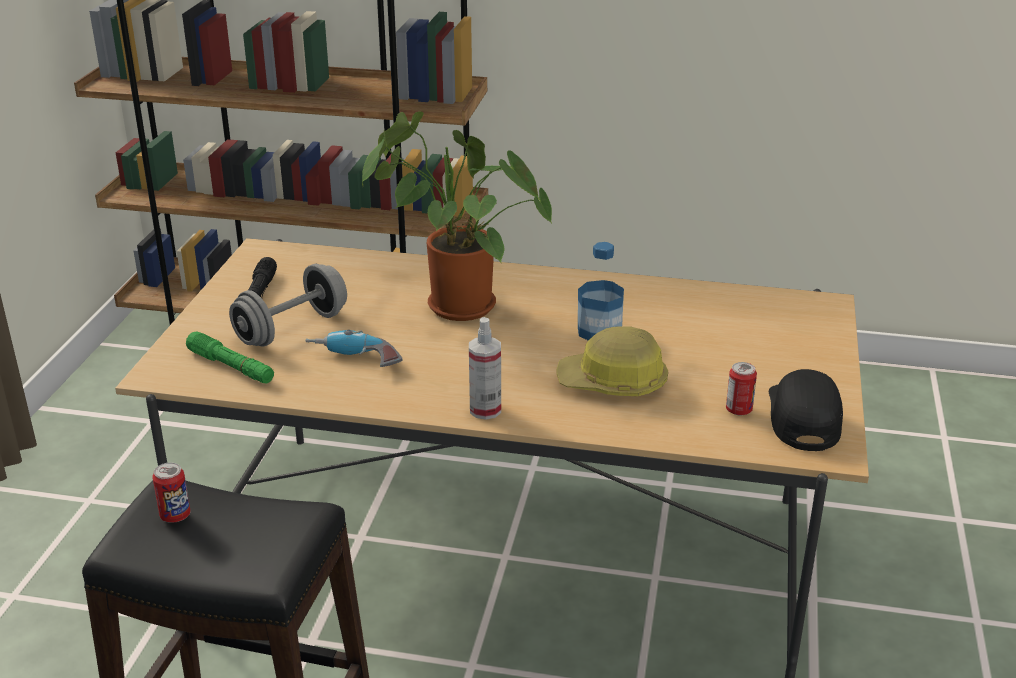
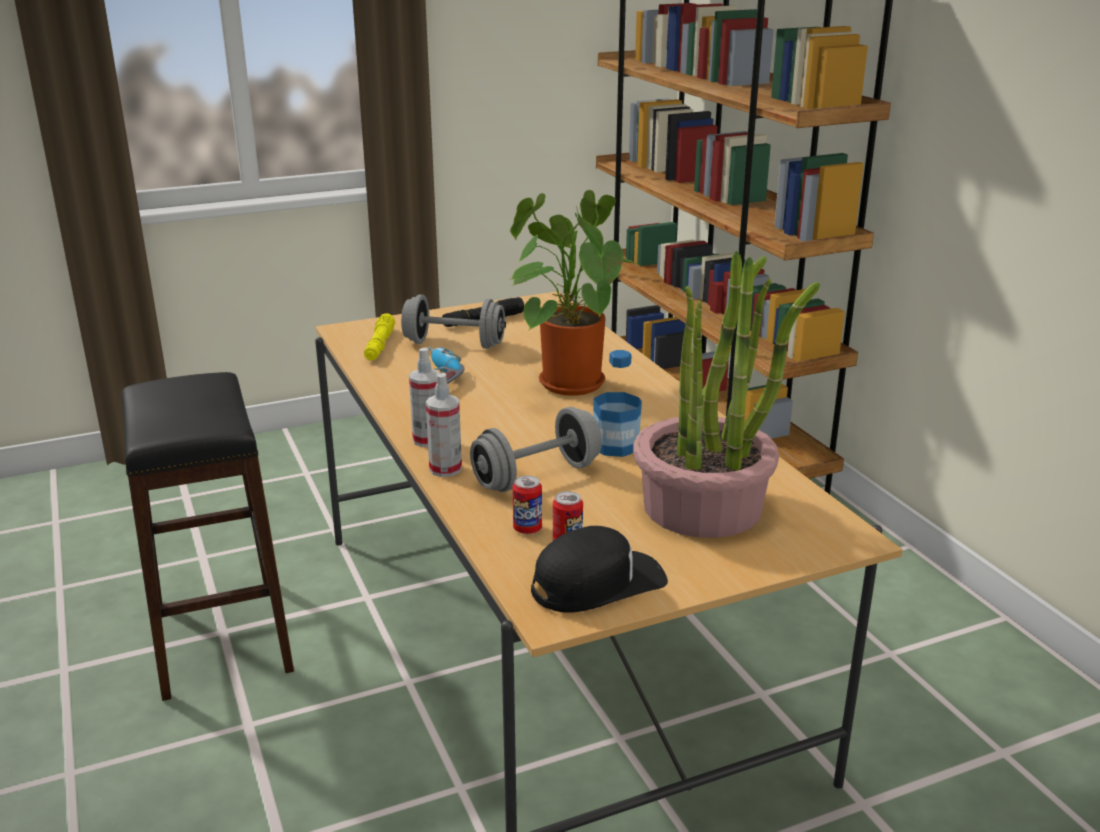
camera: 55 degrees right, 5 degrees down
(175, 515) = (186, 389): can -> can (527, 529)
(231, 367) = (379, 345): green flashlight -> yellow flashlight
(552, 420) = (445, 469): none -> spray bottle
(613, 383) = (536, 476): hard hat -> grey dumbbell
(734, 335) = (703, 507): none -> potted plant

